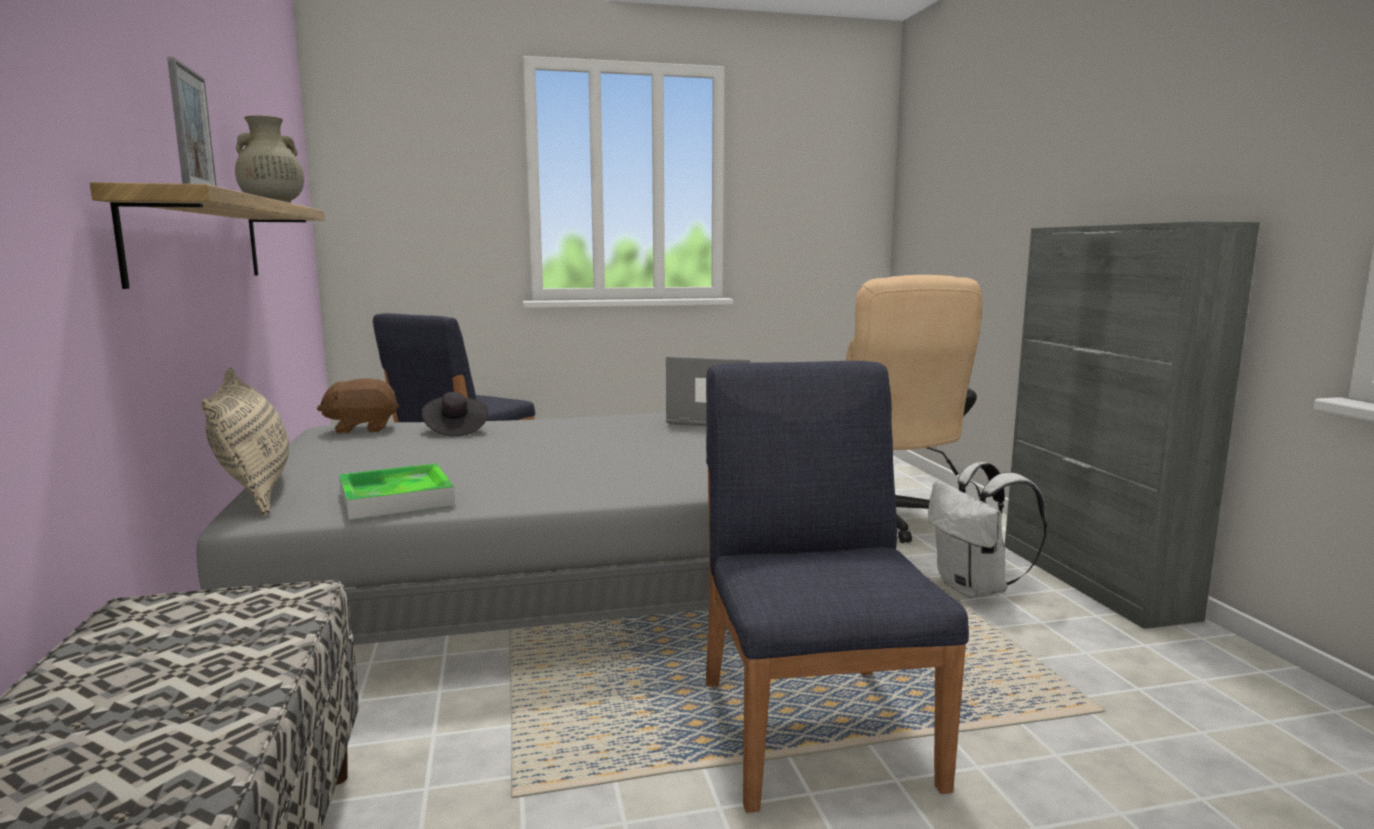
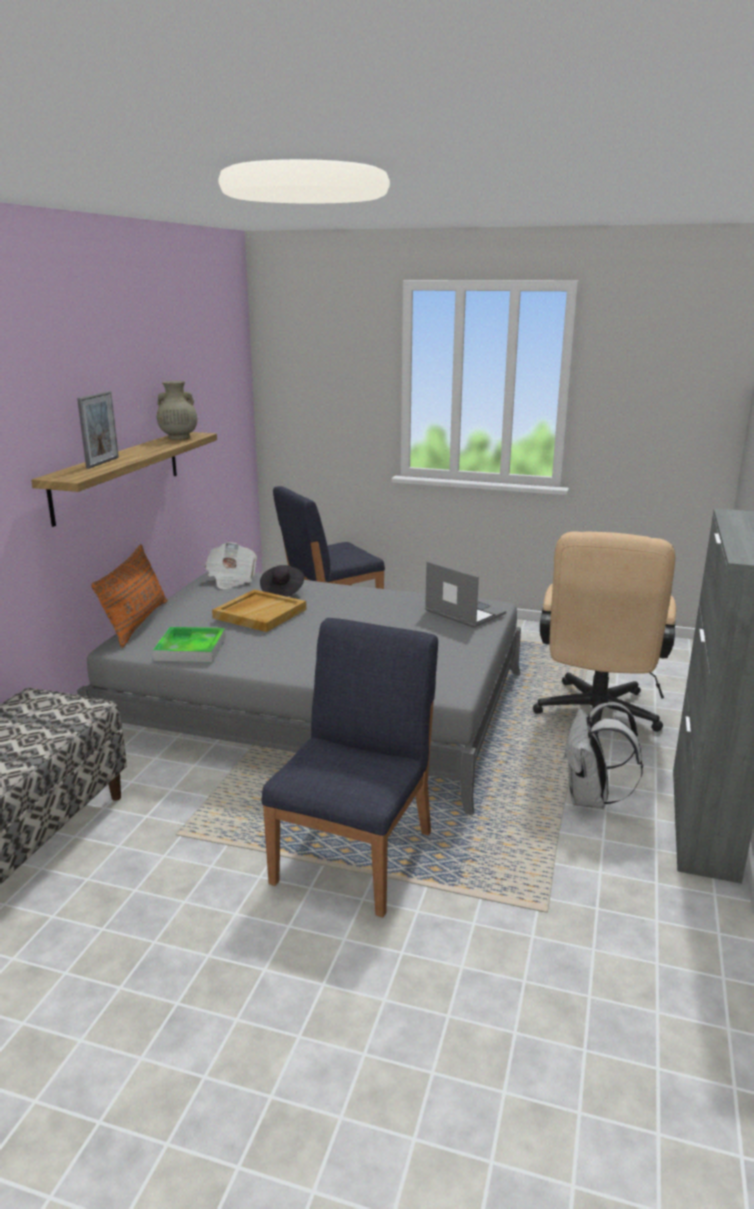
camera: 30 degrees right, 10 degrees up
(255, 488) = (137, 623): beige pillow -> orange pillow
(362, 429) = (231, 579): brown plush toy -> newspaper
(456, 450) = (260, 613): none -> beige tray

